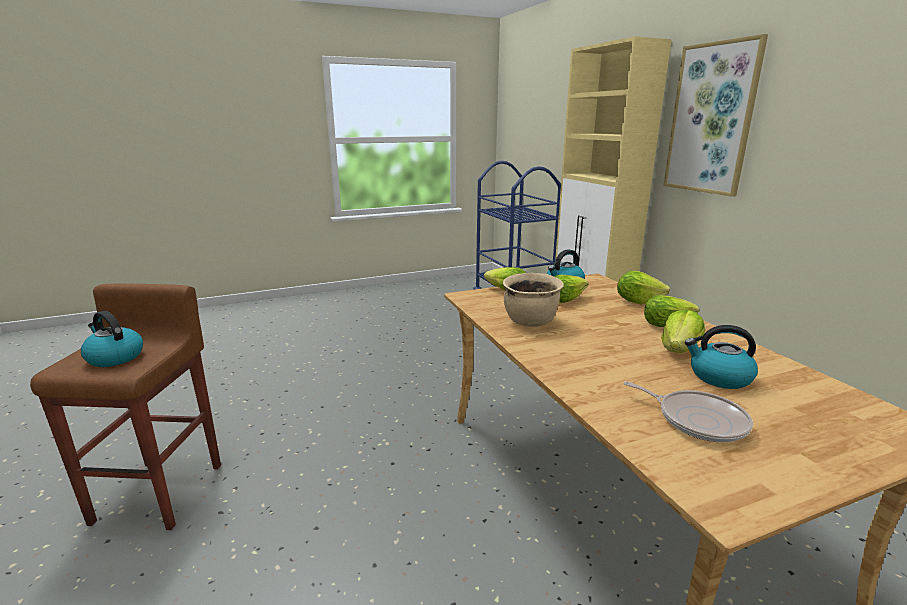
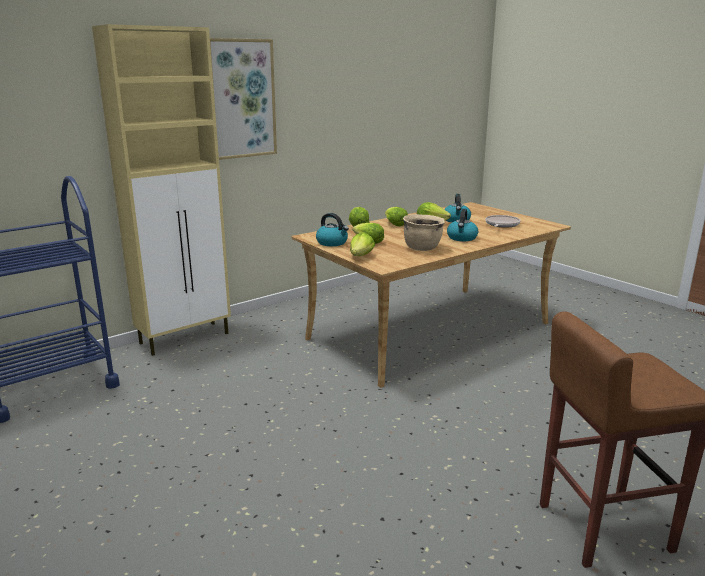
camera: 105 degrees left, 0 degrees up
(114, 357) = (642, 376): kettle -> kettle (462, 238)

